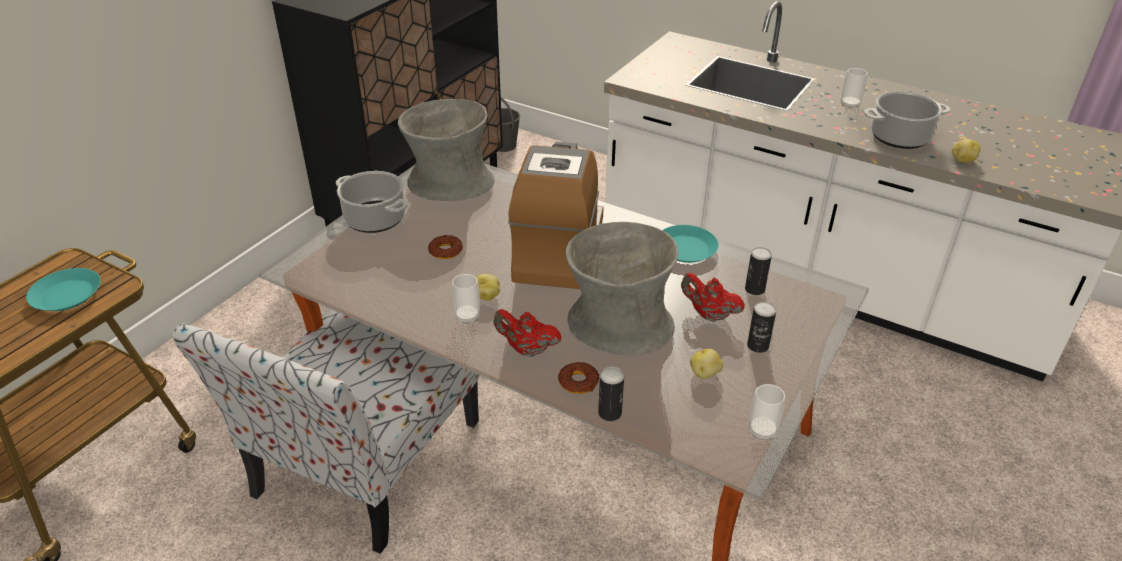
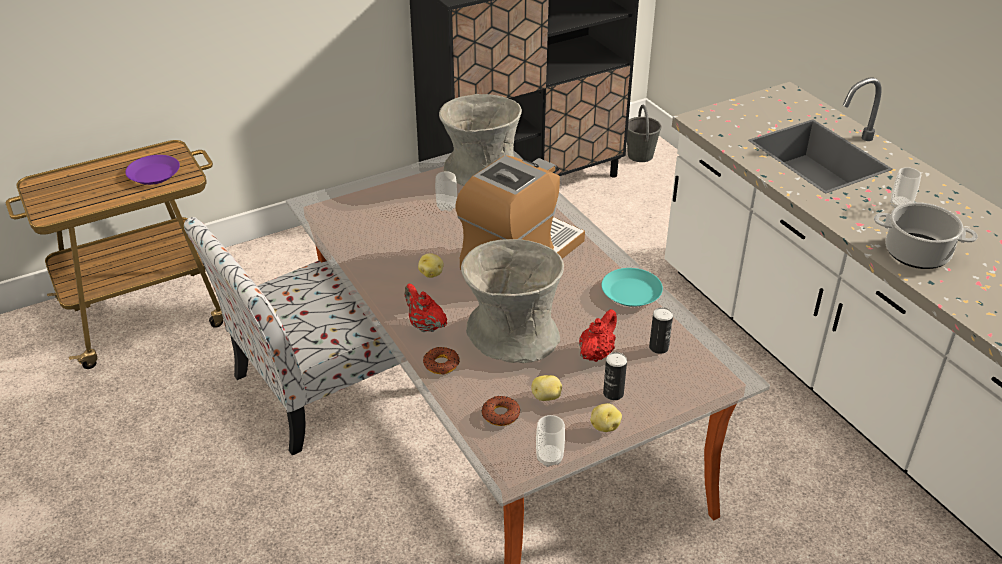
camera: 30 degrees right, 0 degrees up
(66, 296) = (153, 174): turquoise plate -> purple plate
(376, 219) = (400, 184): cooking pot -> none
(445, 251) = (431, 227): donut -> donut (500, 414)
(467, 316) = (403, 284): cup -> cup (446, 207)
(610, 413) = (443, 396): can -> none
(709, 315) = (596, 353): red teapot -> red teapot turned 60 degrees clockwise
(962, 160) = (960, 296): potato -> potato (604, 426)

